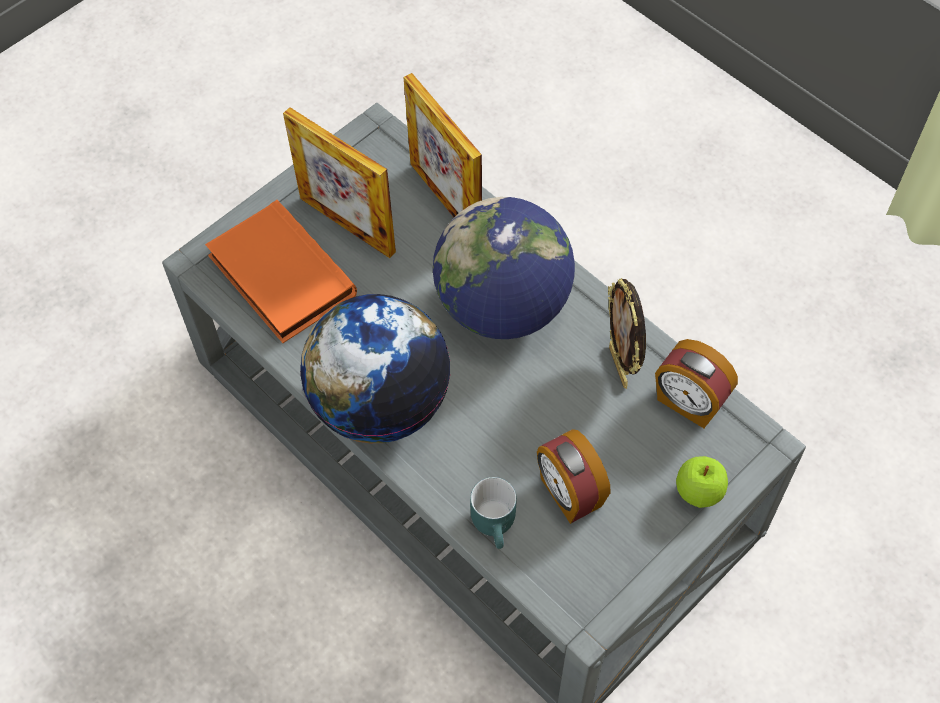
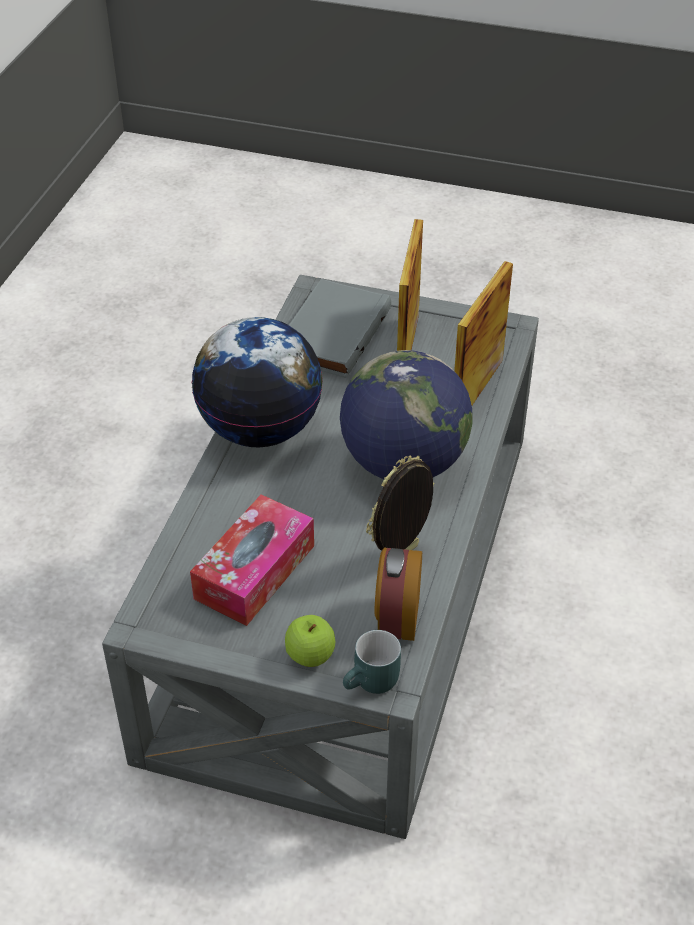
camera: 60 degrees right, 15 degrees down
(278, 277) = (331, 333): orange book -> grey book
(497, 524) = (196, 537): turquoise mug -> turquoise mug (373, 684)
(569, 493) = (255, 572): alarm clock -> tissue box

